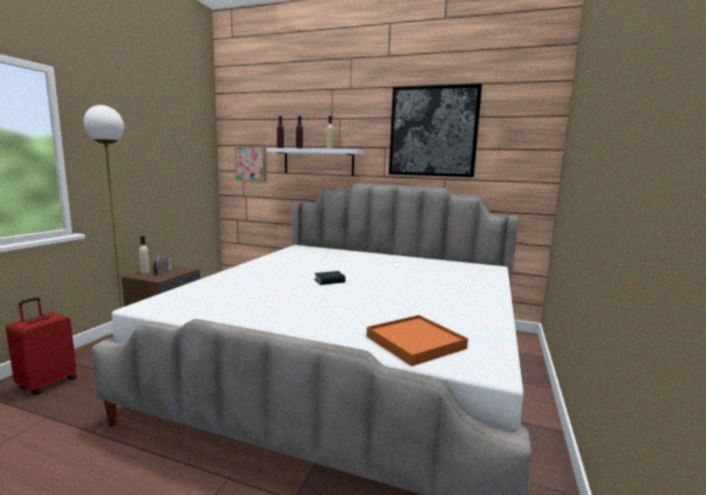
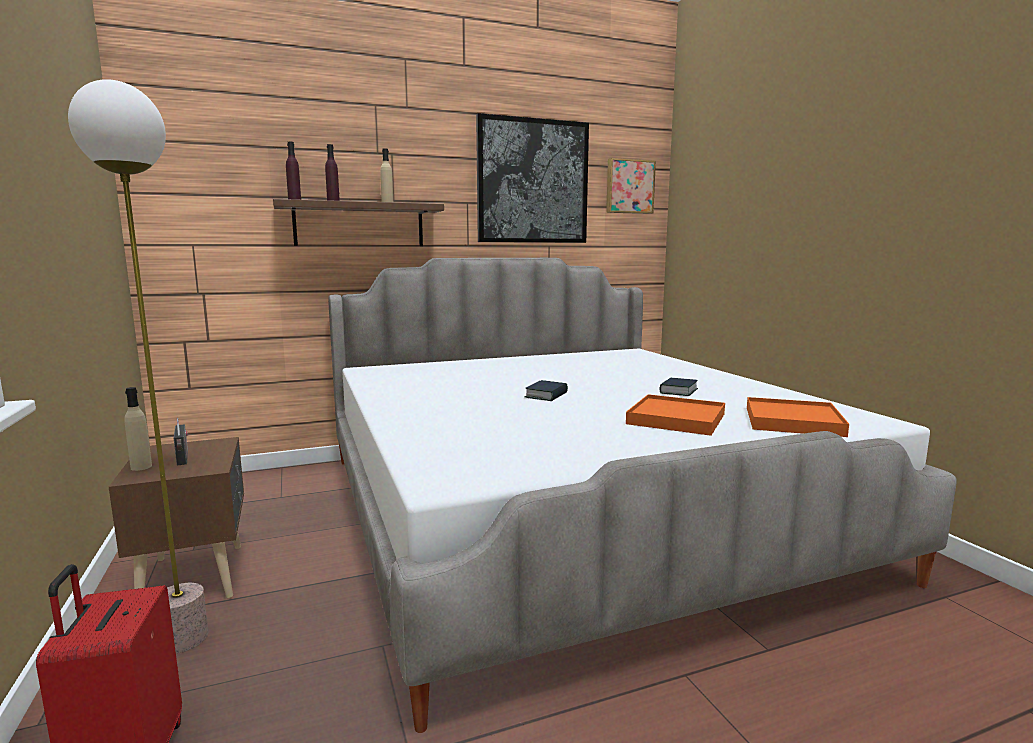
camera: 40 degrees left, 0 degrees up
(251, 164) = (215, 230): picture -> picture (629, 186)
(318, 162) = (359, 225): white shelf -> brown shelf
(346, 315) = (676, 419): none -> orange tray
(415, 300) = (678, 391): none -> book

